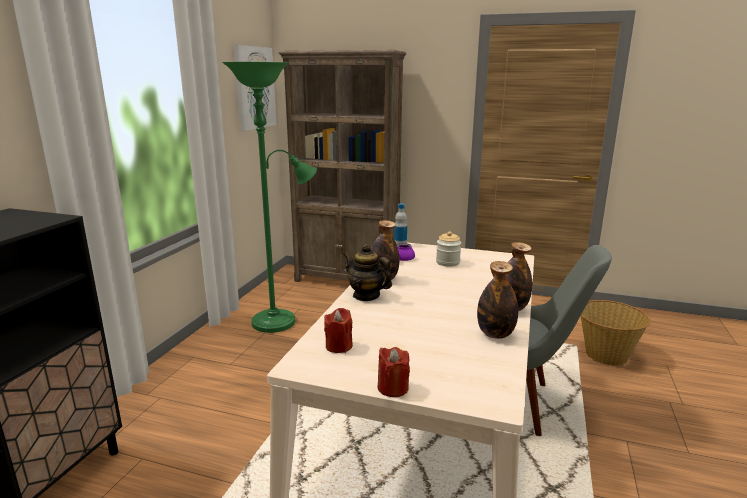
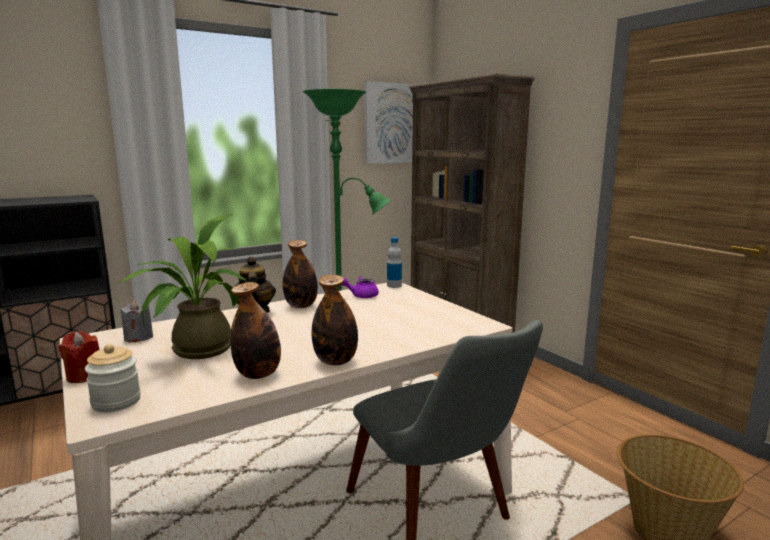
camera: 40 degrees right, 5 degrees down
(339, 346) = (138, 338): red candle -> grey candle
(413, 337) = (195, 351): none -> potted plant
(447, 262) = (395, 309): jar -> jar (116, 402)

